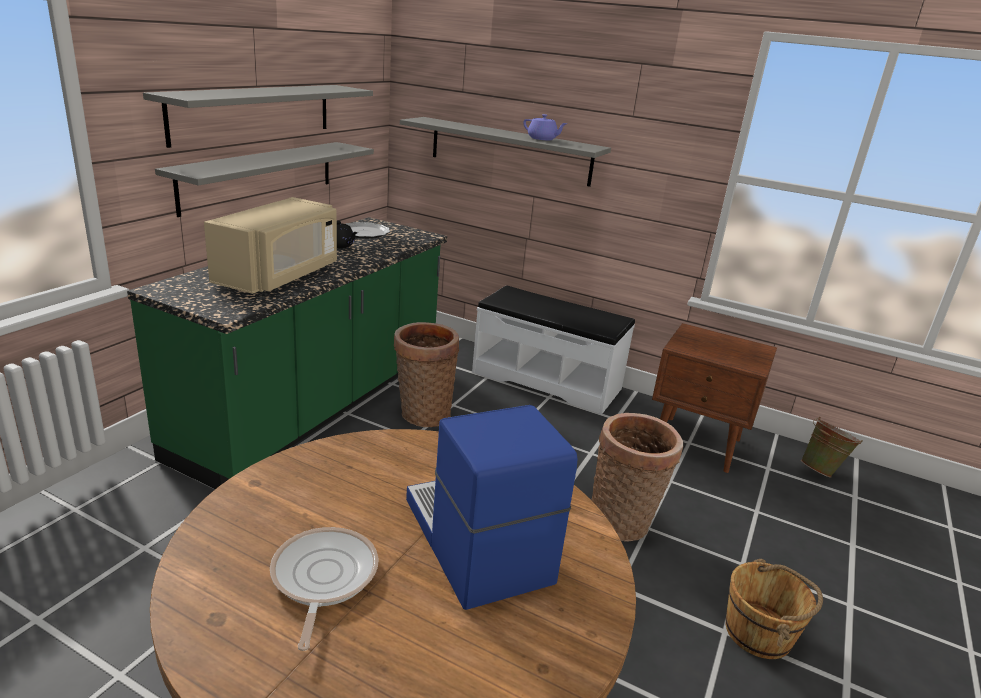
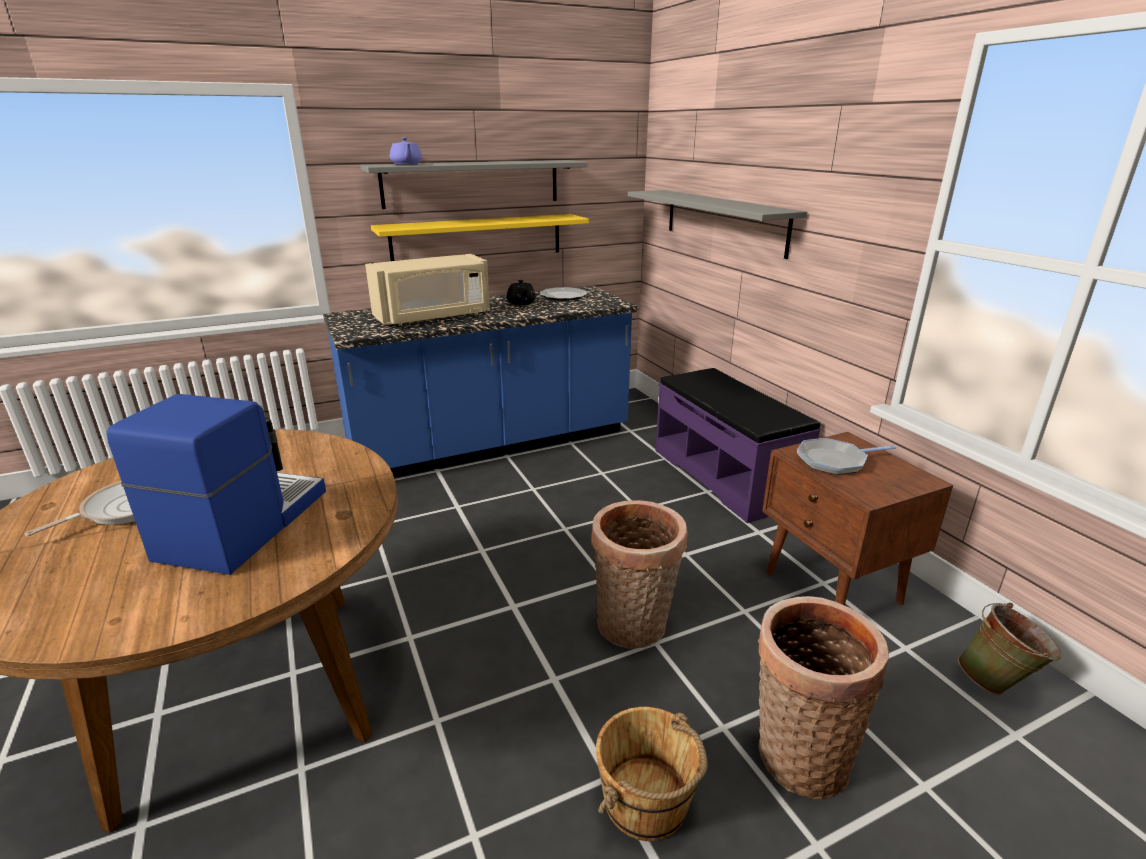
camera: 40 degrees right, 0 degrees up
(260, 176) = (478, 239): grey shelf -> yellow shelf
(317, 406) = (491, 445): green counter -> blue counter
(422, 414) = (565, 473): basket -> basket (797, 753)
(542, 139) = (737, 204): purple teapot -> purple teapot (406, 164)
(547, 380) = (725, 476): white bench -> purple bench
(706, 347) = (834, 461): none -> frying pan

